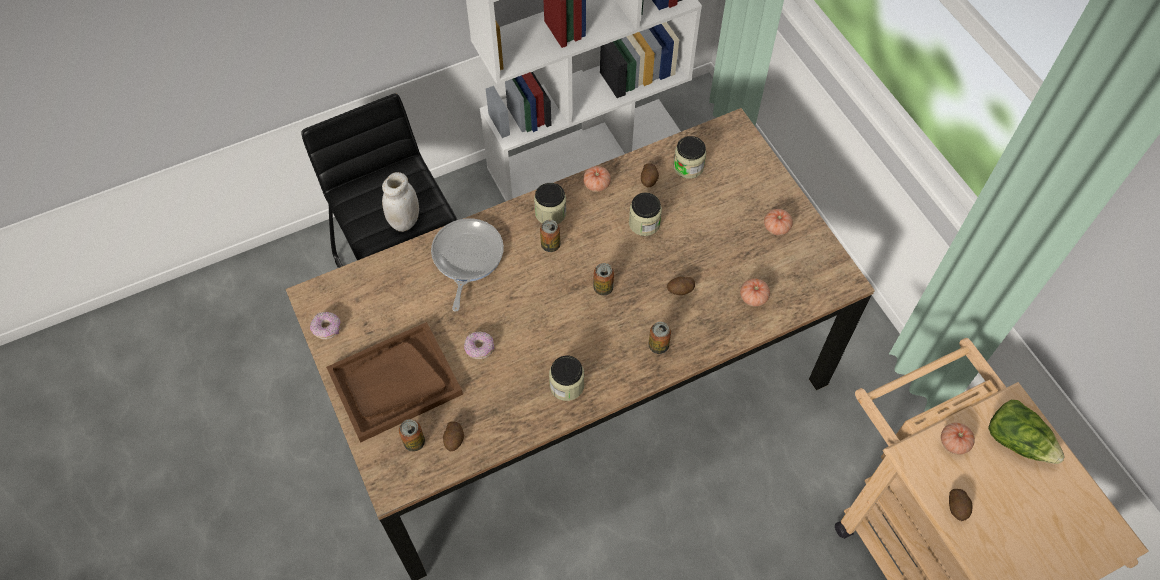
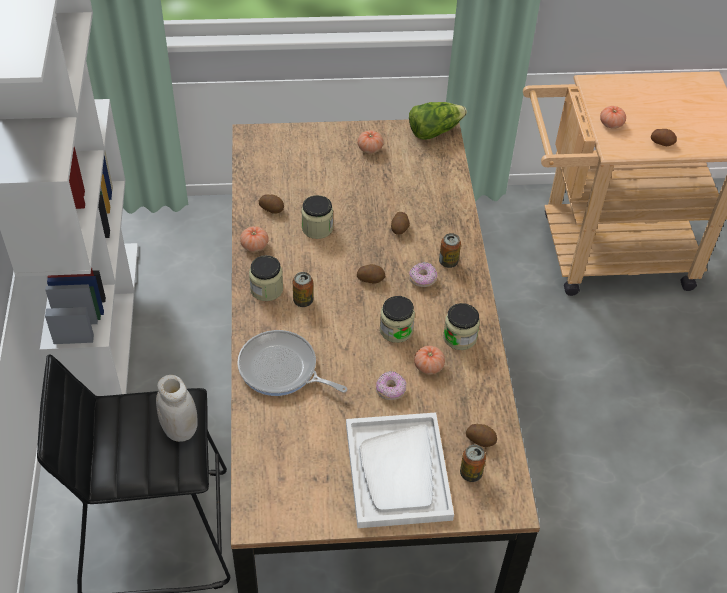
camera: 70 degrees left, 10 degrees down
(327, 329) = (304, 516): donut -> donut (422, 279)
(395, 383) = (398, 471): brown tray -> white tray
(603, 288) = (370, 279): can -> potato
(688, 167) = (274, 179): jar -> jar (396, 330)
(753, 297) = (430, 187): tomato -> tomato (428, 366)
(1017, 440) = (620, 93): lettuce -> lettuce (434, 130)

